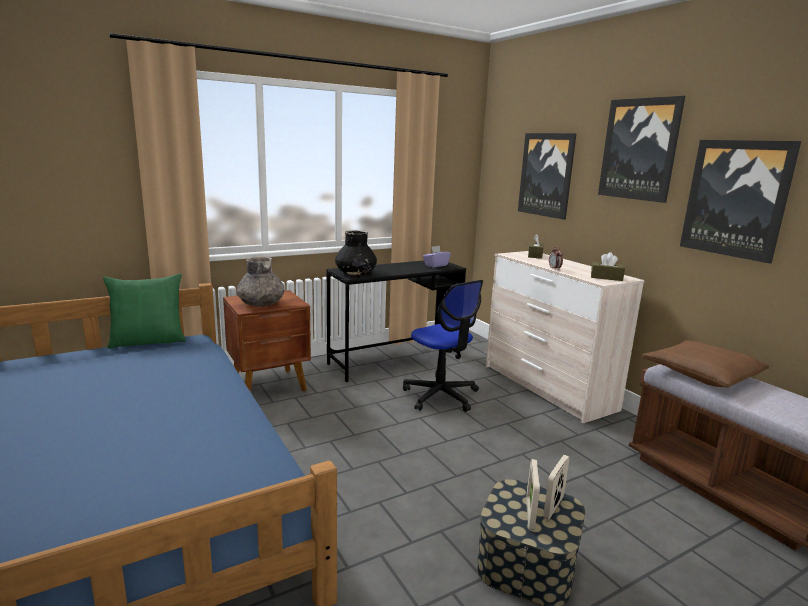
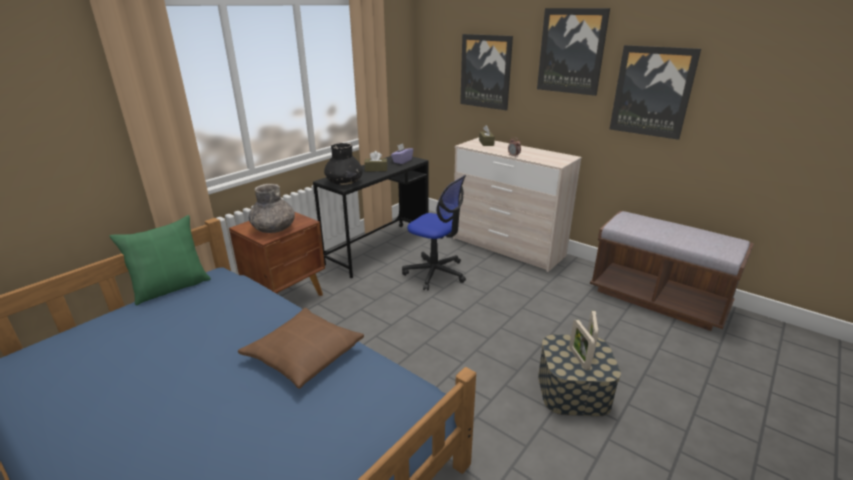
camera: 20 degrees left, 10 degrees up
(606, 277) = (556, 159): brown tissue box -> brown tissue box (376, 169)
(701, 373) = (639, 224): brown pillow -> brown pillow (304, 354)

